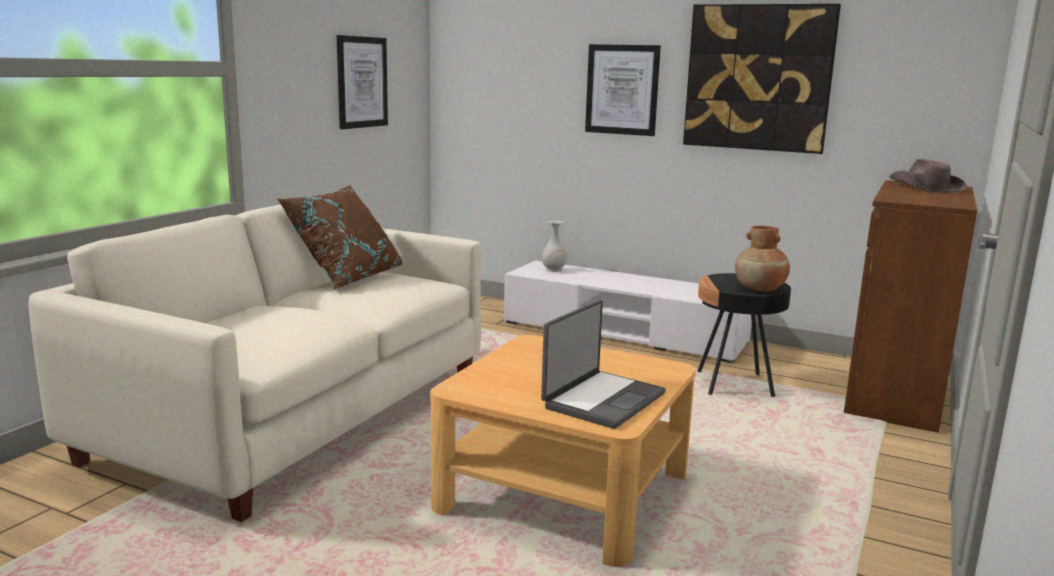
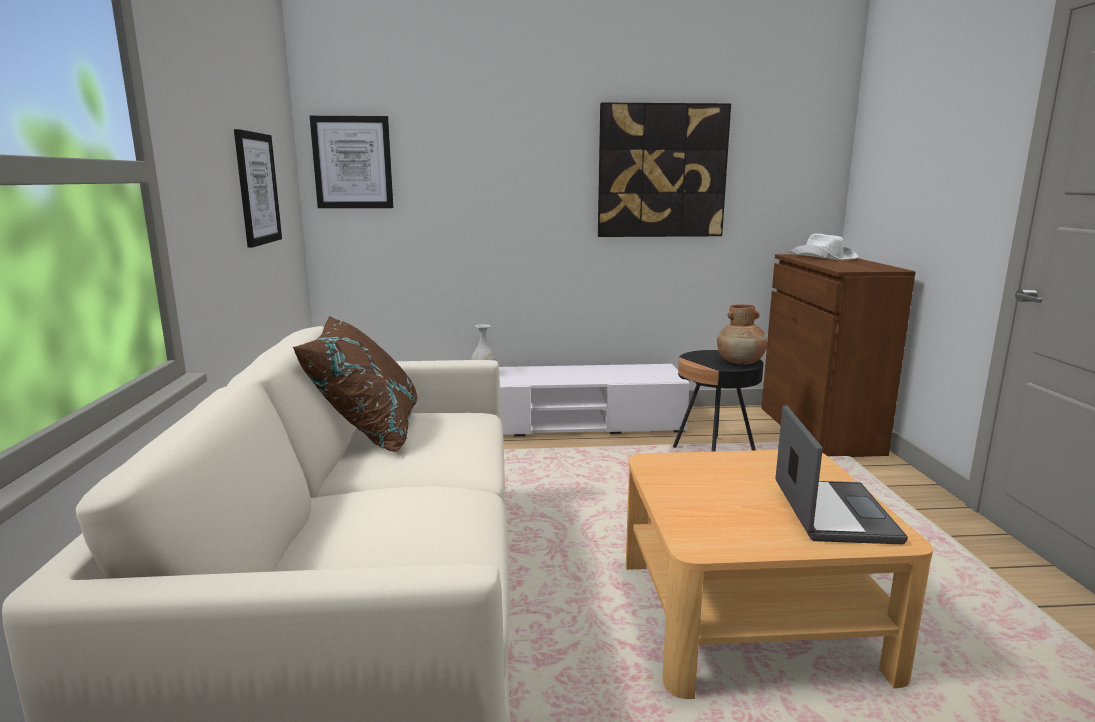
camera: 30 degrees left, 0 degrees up
(622, 89) = (531, 187): picture -> picture (352, 162)
(925, 188) = (823, 257): brown hat -> white hat

